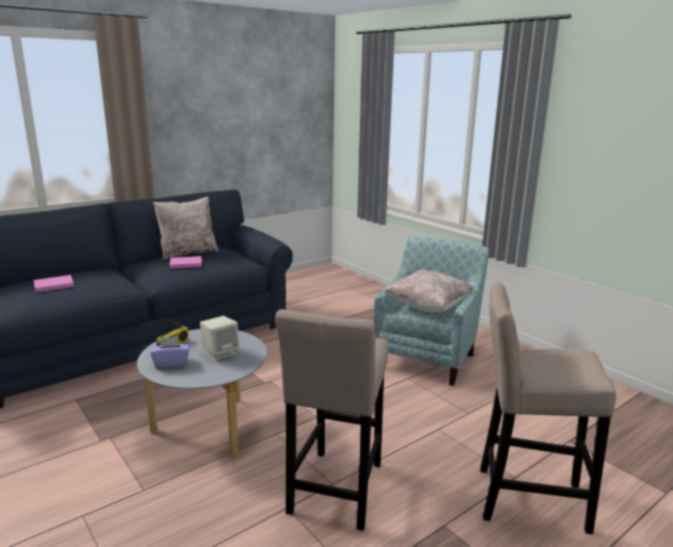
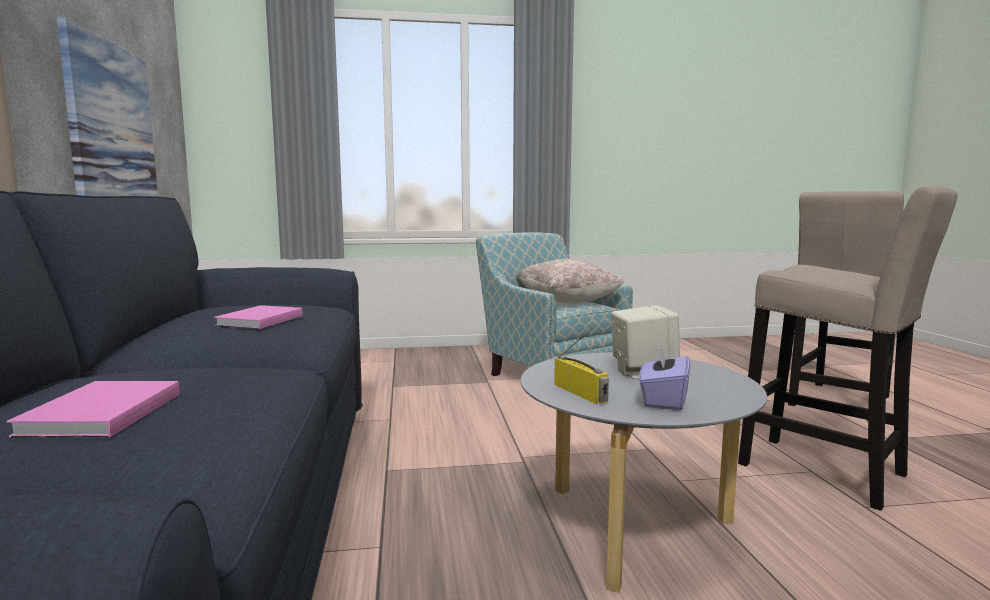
camera: 60 degrees left, 10 degrees down
(188, 253) = (192, 316): beige pillow -> none
(248, 143) = (111, 126): none -> picture

